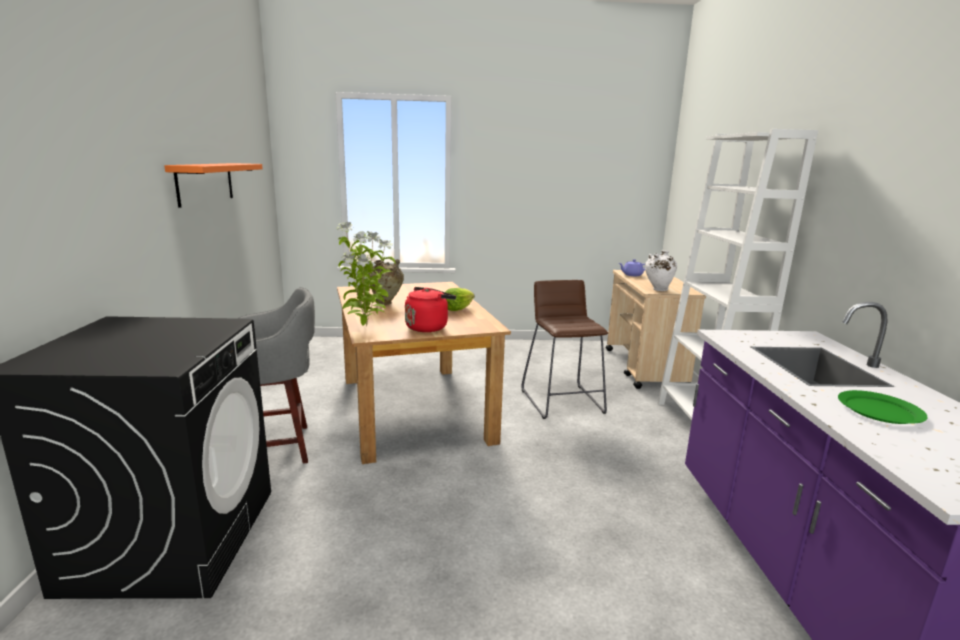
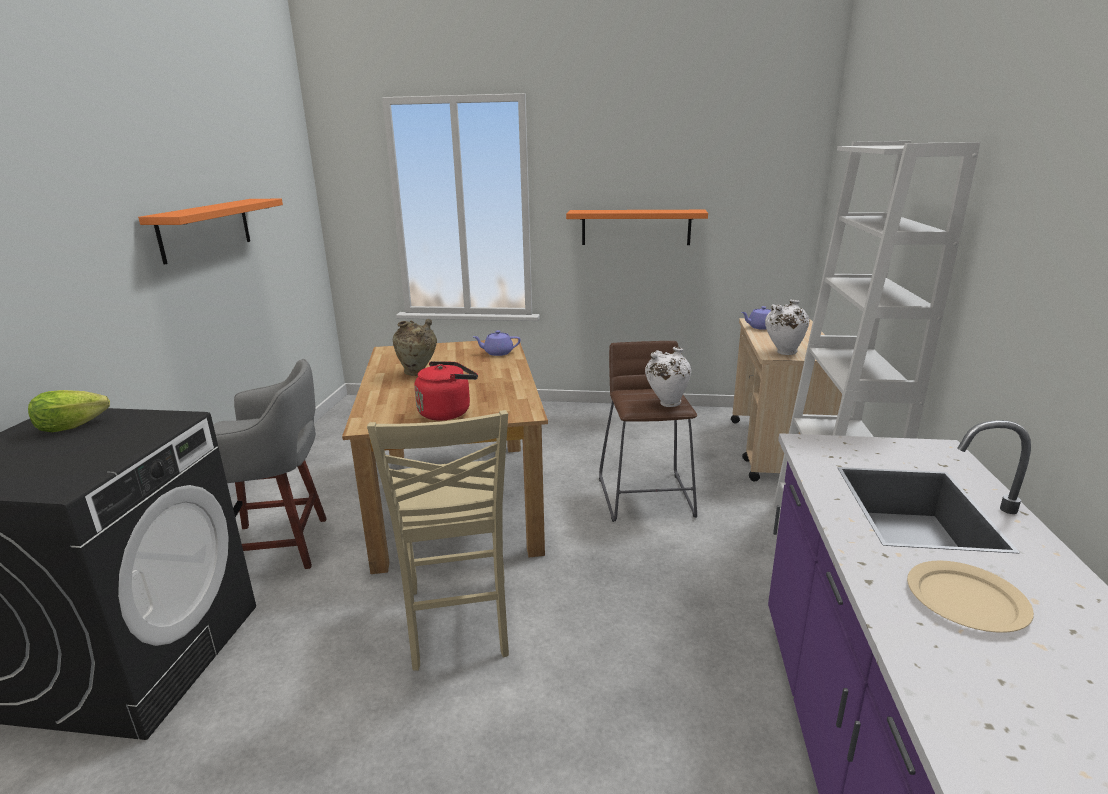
camera: 10 degrees right, 5 degrees up
(366, 326) = (373, 410): potted plant -> none
(442, 290) = (497, 353): none -> purple teapot
(449, 494) = (458, 623): none -> beige chair
(457, 309) = (499, 383): lettuce -> lettuce (71, 427)
(533, 201) = (636, 227): none -> orange shelf
(583, 324) = (666, 403): none -> white vase
(879, 410) = (965, 600): green plate -> beige plate

